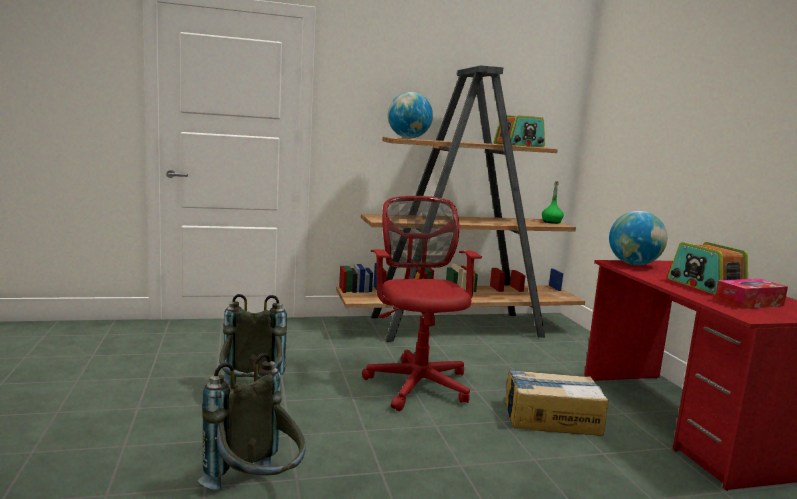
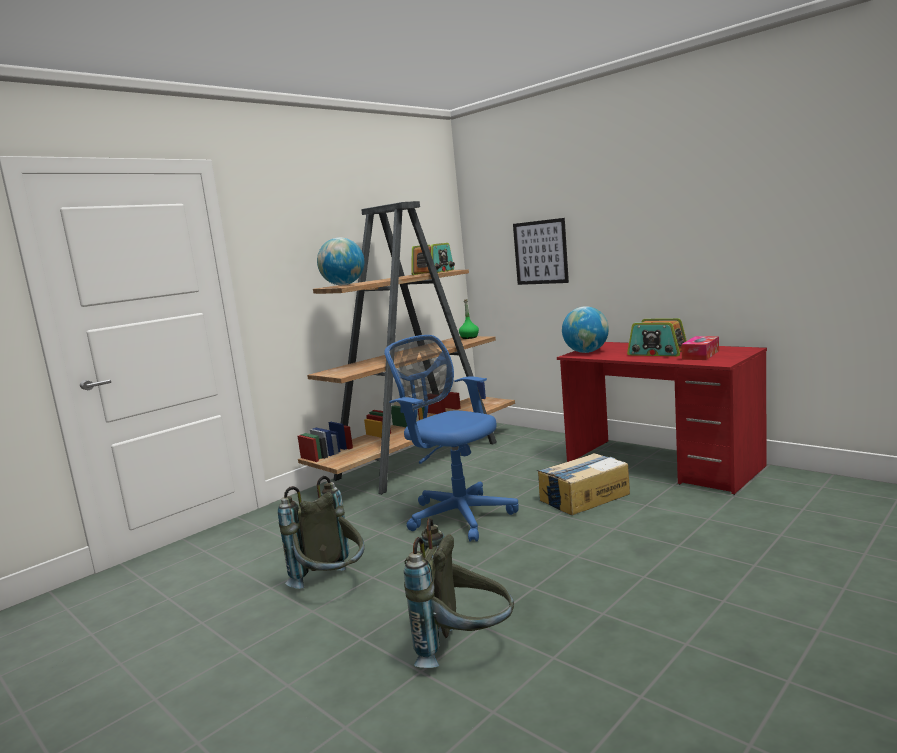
camera: 30 degrees left, 0 degrees up
(418, 382) = (457, 514): red office chair -> blue office chair
(645, 145) = (540, 252): none -> picture

